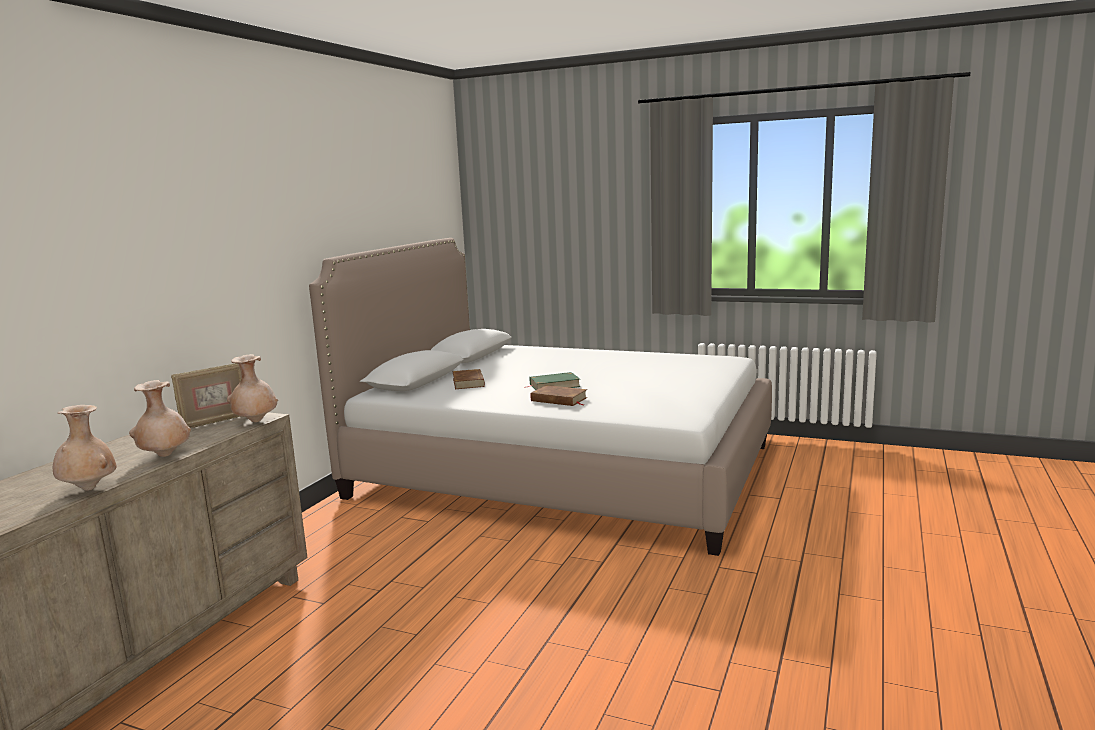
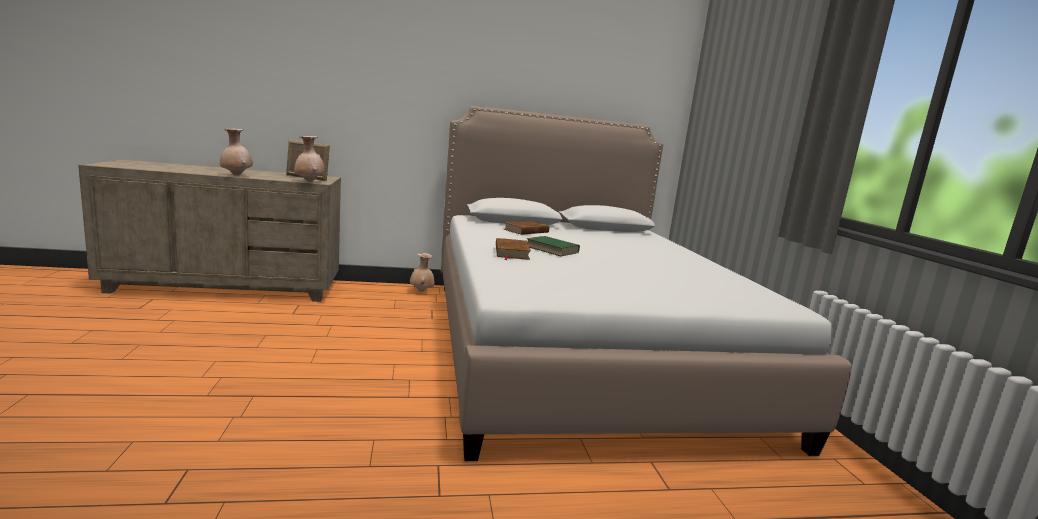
camera: 55 degrees right, 0 degrees up
(89, 489) = (177, 171): beige vase -> beige vase (421, 291)

